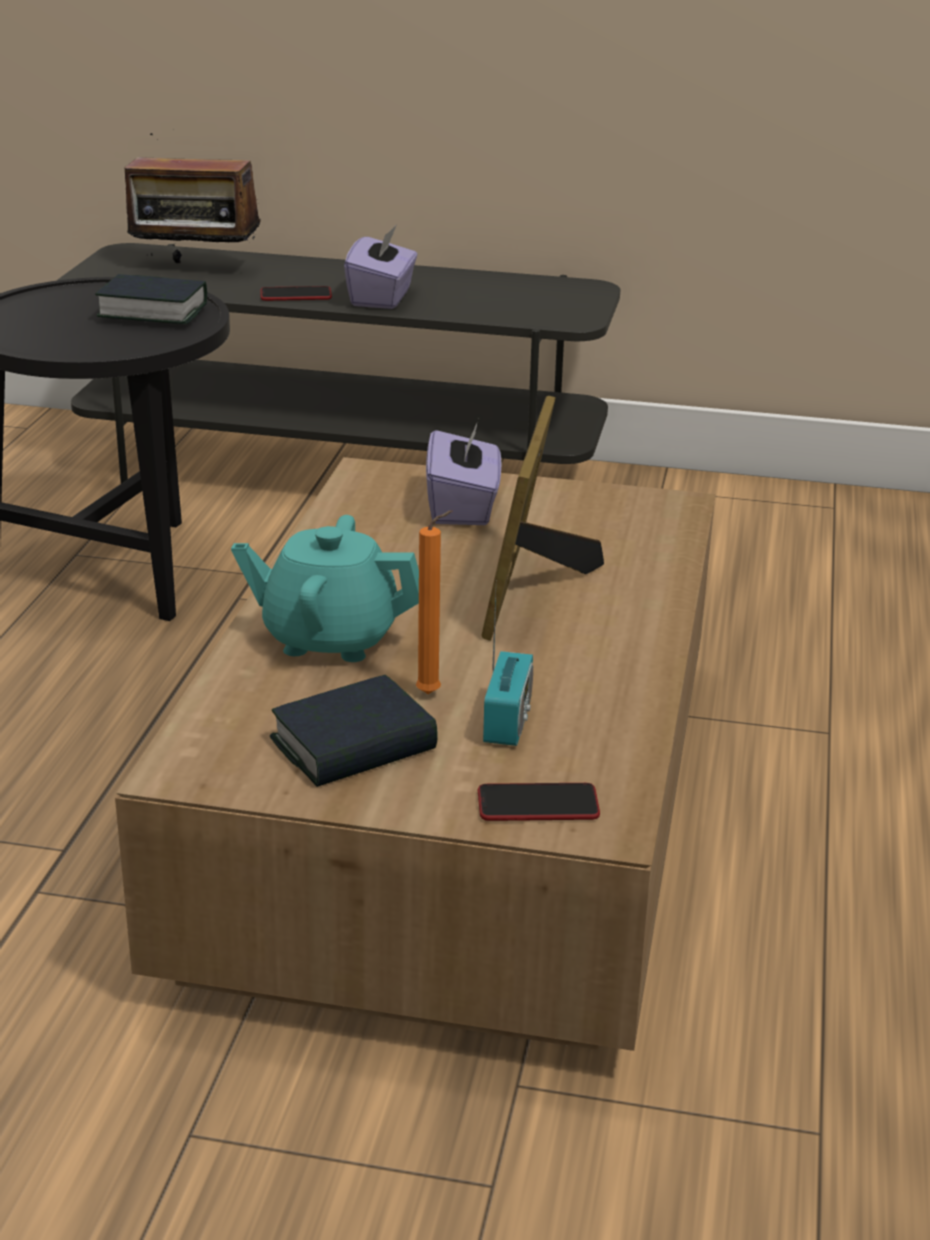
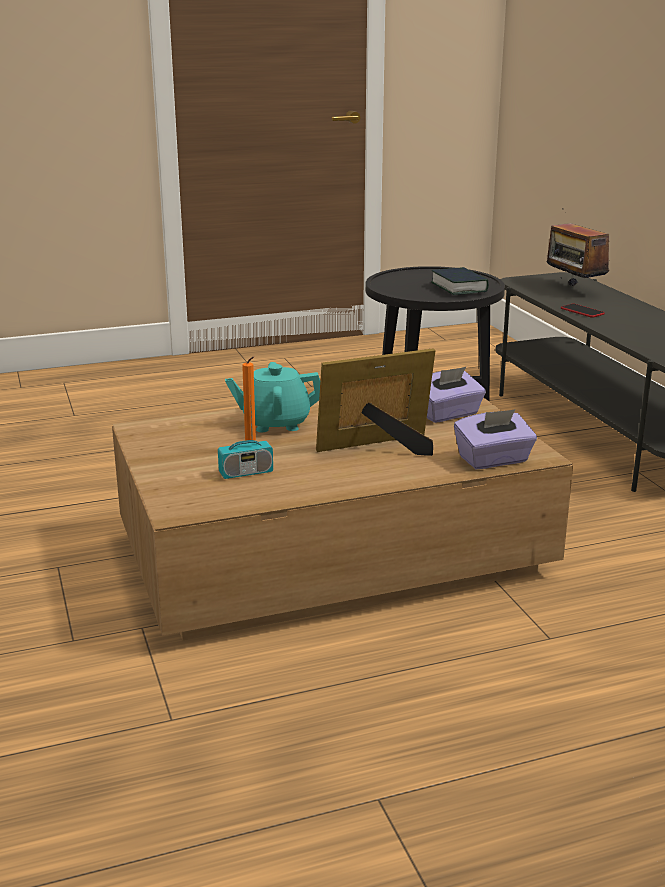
camera: 60 degrees right, 5 degrees down
(329, 638) = (275, 423): turquoise teapot -> turquoise teapot turned 75 degrees counterclockwise
(354, 745) = (190, 450): book -> none
(382, 297) = (619, 325): purple tissue box -> purple tissue box (493, 460)
(538, 804) = (180, 495): phone -> none

